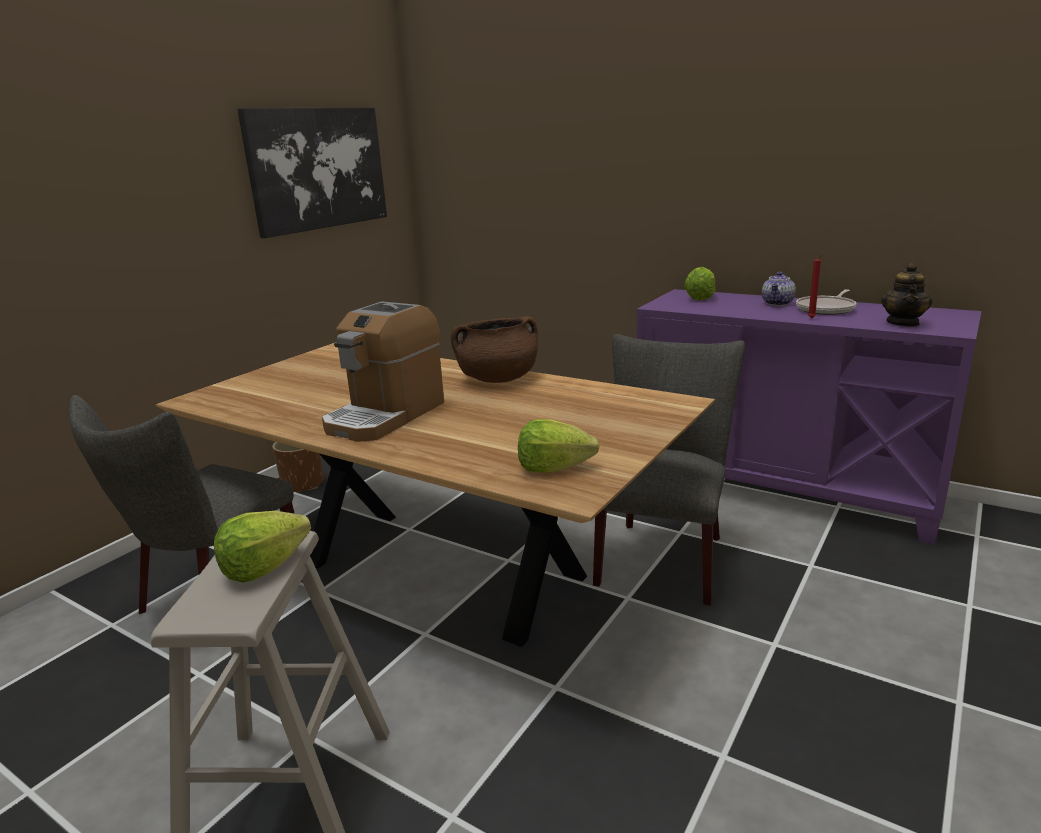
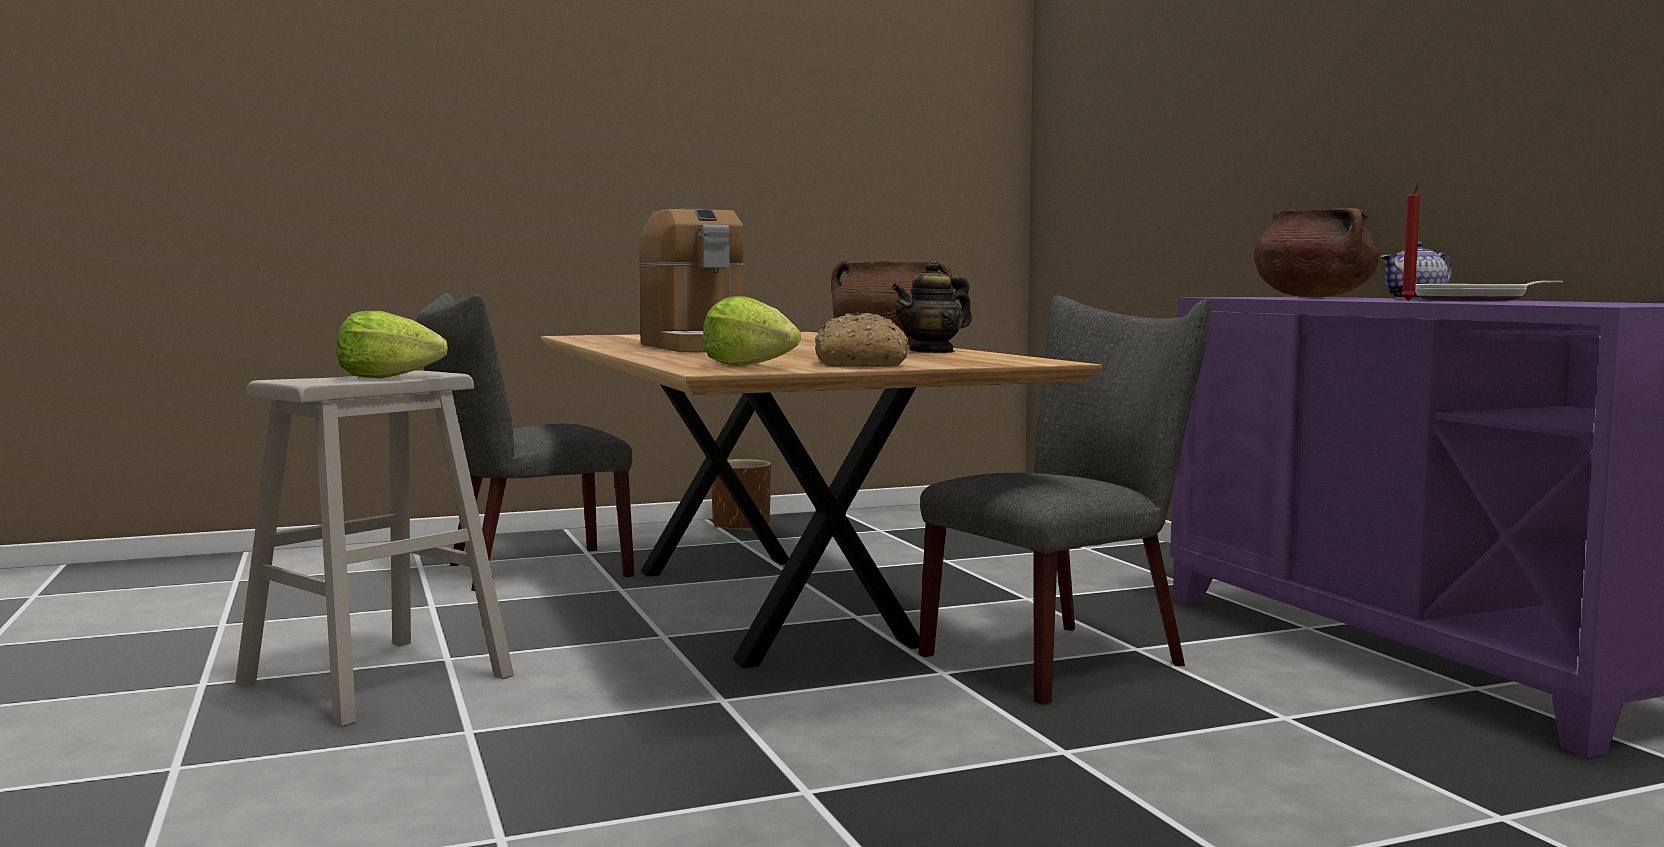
camera: 35 degrees right, 15 degrees down
(318, 169) = (866, 124): picture -> none
(385, 416) = (701, 347): coffee machine -> coffee machine turned 90 degrees counterclockwise
(605, 442) = (858, 364): none -> bread
(700, 298) = (1312, 297): lettuce -> brown cooking pot
(903, 323) = (1552, 303): teapot -> teapot (932, 352)

